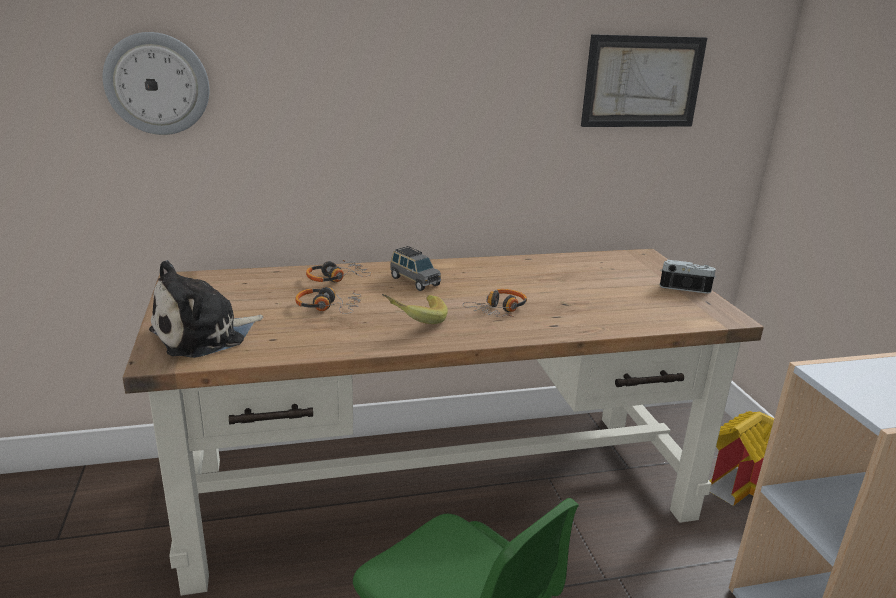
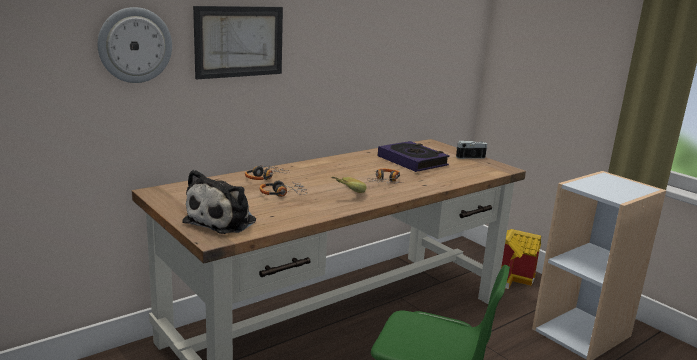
camera: 25 degrees left, 5 degrees down
(414, 281) = (316, 173): grey toy car -> none
(580, 282) = (412, 161): none -> book
(642, 82) = (421, 33): picture -> picture (239, 41)

